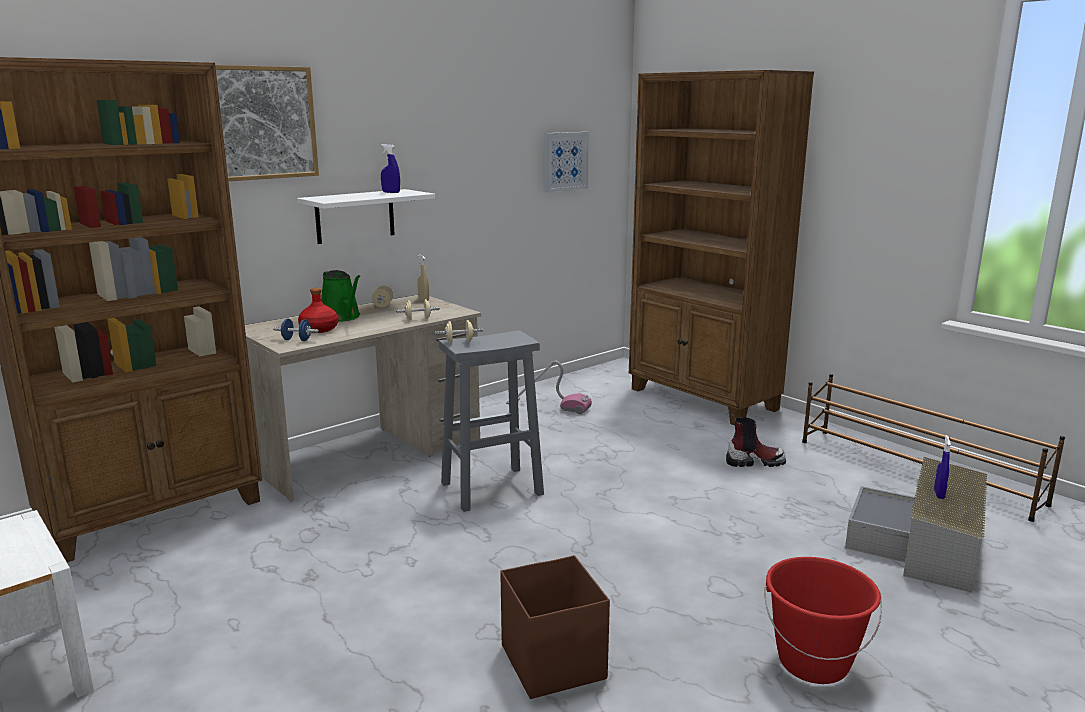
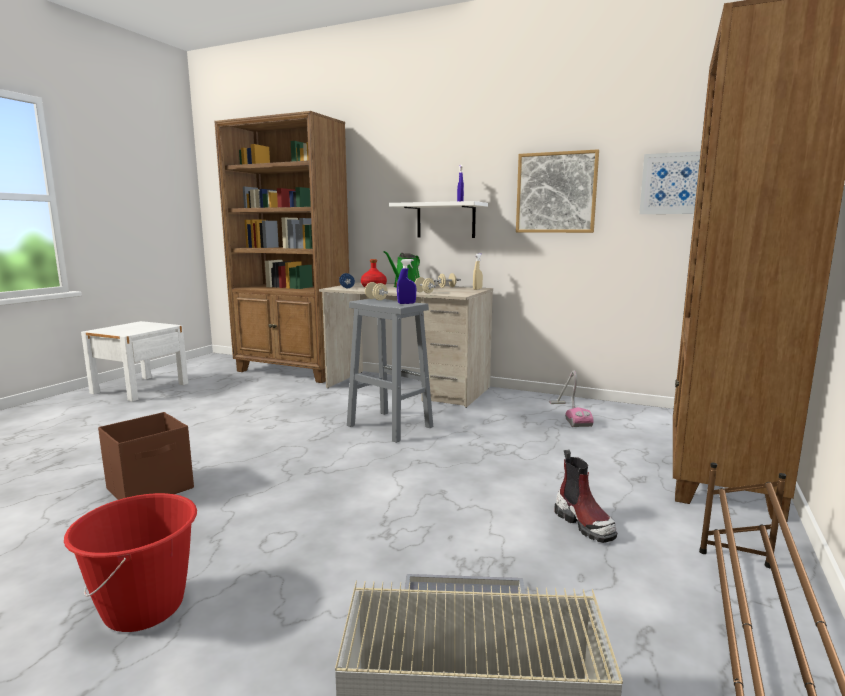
camera: 65 degrees right, 5 degrees down
(261, 123) = (389, 154): picture -> picture (556, 193)
(939, 494) = (445, 607): blue spray bottle -> blue spray bottle (406, 303)

